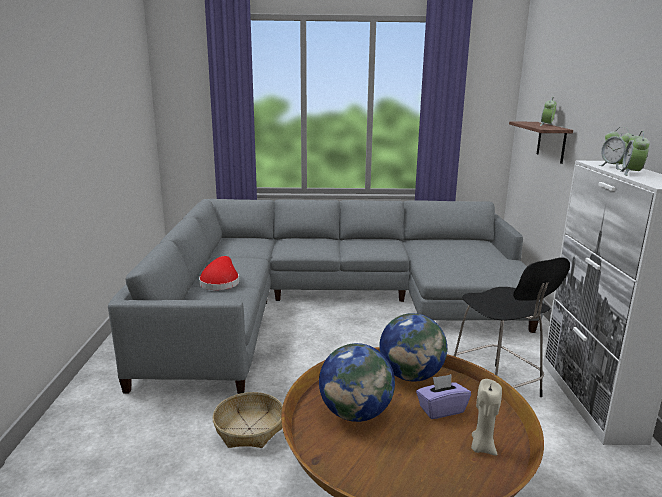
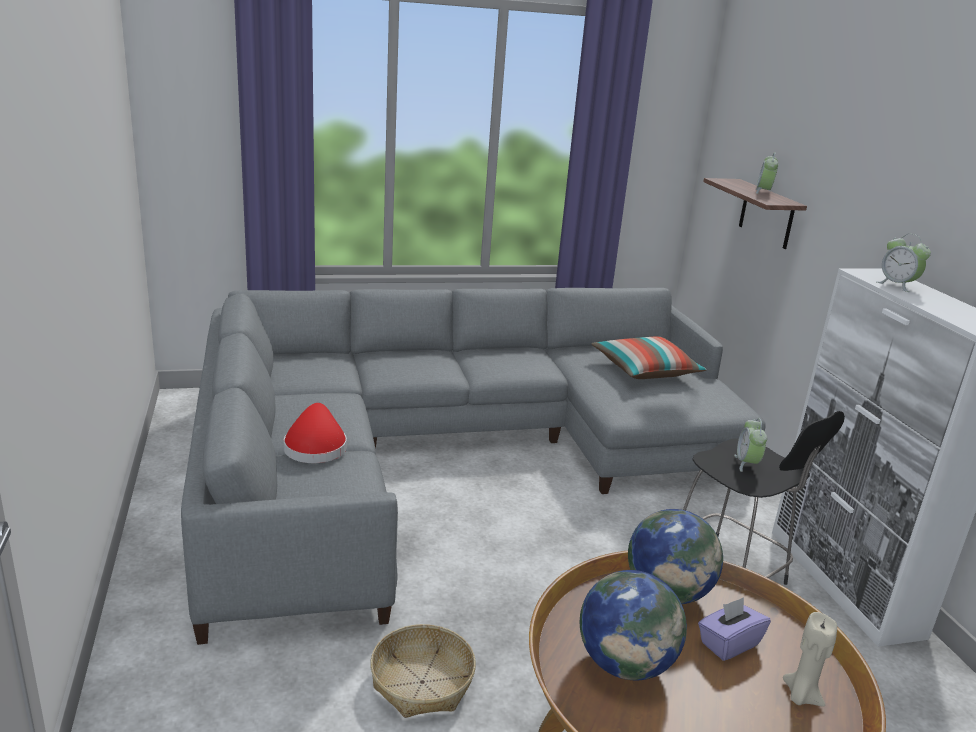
camera: 15 degrees left, 5 degrees up
(465, 253) = (645, 370): none -> pillow
(631, 173) = (928, 301): alarm clock -> alarm clock (747, 464)

